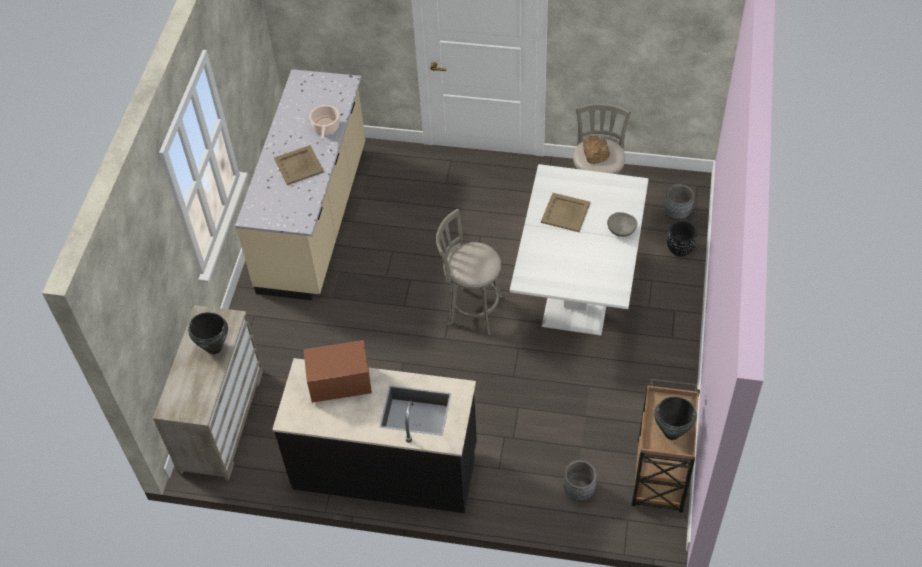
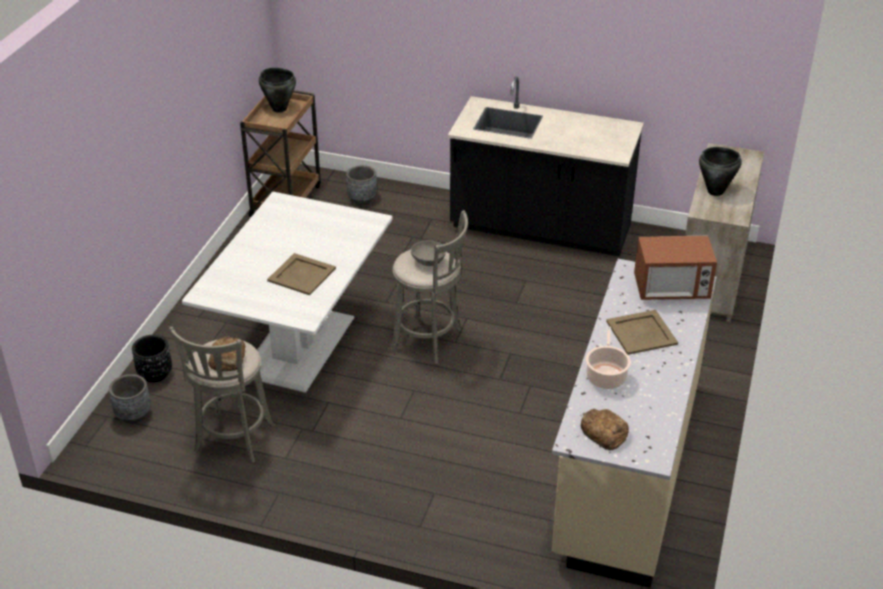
camera: 175 degrees left, 15 degrees down
(329, 89) = (604, 432): none -> bread
(340, 383) = (580, 143): microwave -> microwave (671, 289)
(621, 230) = (245, 251): grey bowl -> grey bowl (428, 262)

